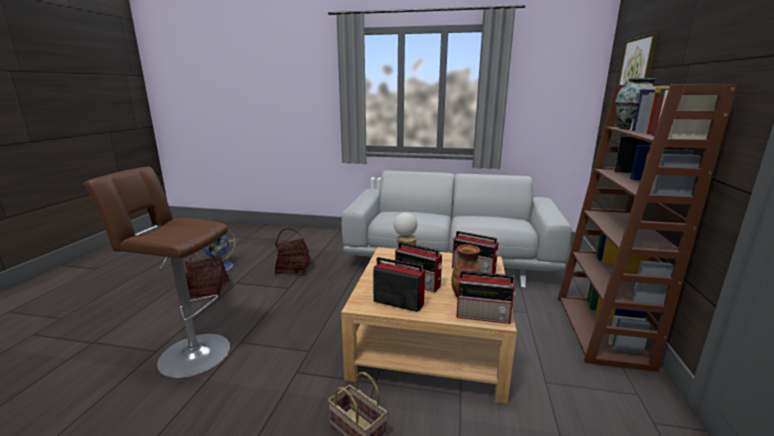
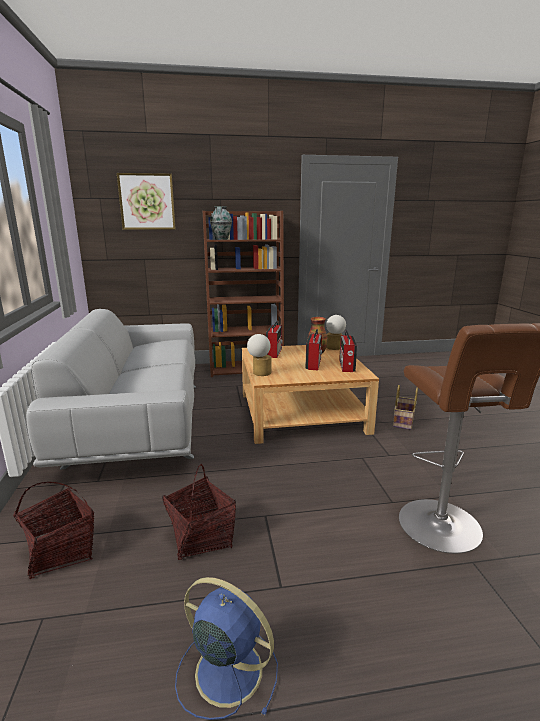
camera: 110 degrees left, 0 degrees up
(208, 290) = (325, 614): basket -> basket (60, 551)
(484, 316) = (334, 348): radio -> table lamp

